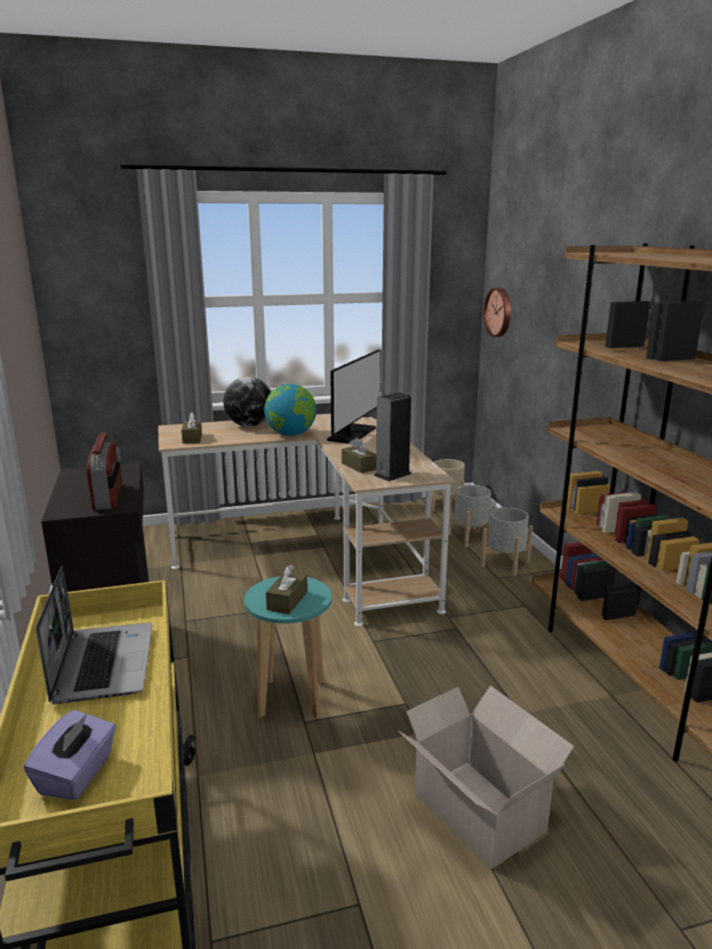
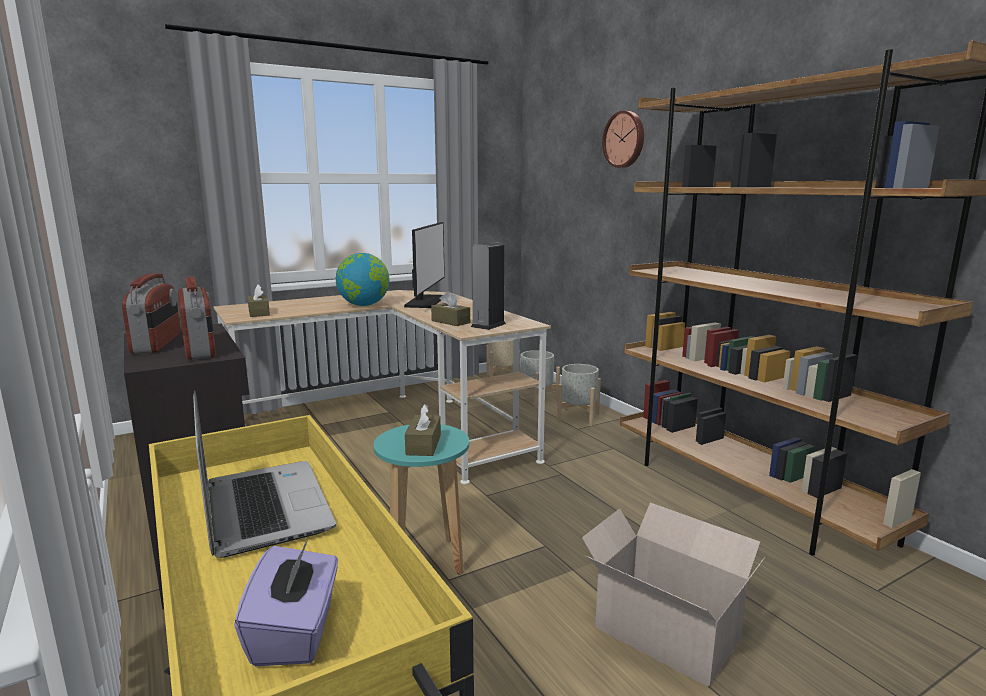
camera: 15 degrees left, 5 degrees down
(80, 486) = (158, 343): none -> radio
(249, 425) = (315, 301): globe -> none
(499, 312) = (541, 192): wall clock -> wall clock (625, 139)

